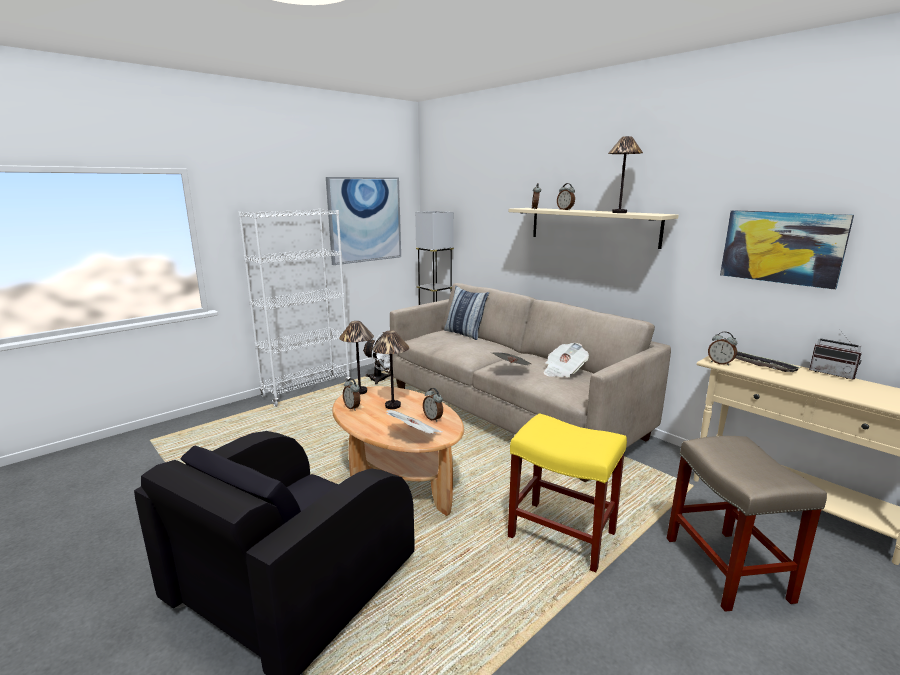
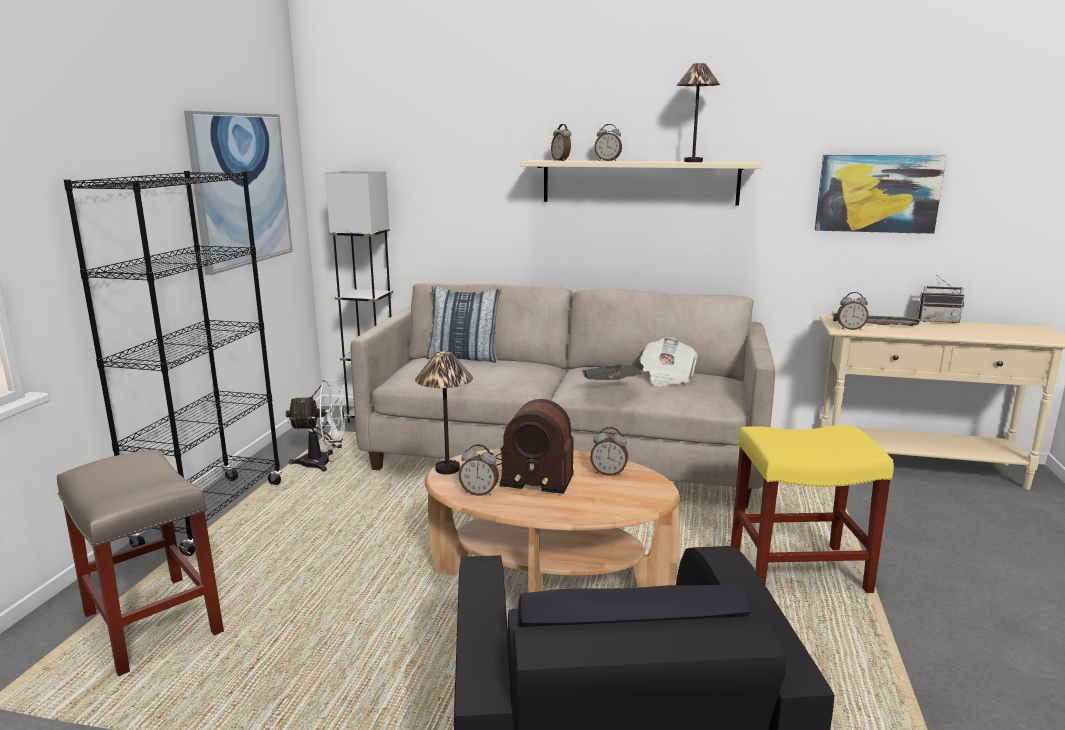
camera: 35 degrees left, 0 degrees up
(307, 390) = (212, 514): white bookcase -> black bookcase
(393, 405) = (530, 473): table lamp -> radio
(415, 436) = (626, 500): newspaper -> none
(728, 569) = (950, 542): beige stool -> beige stool (154, 624)

